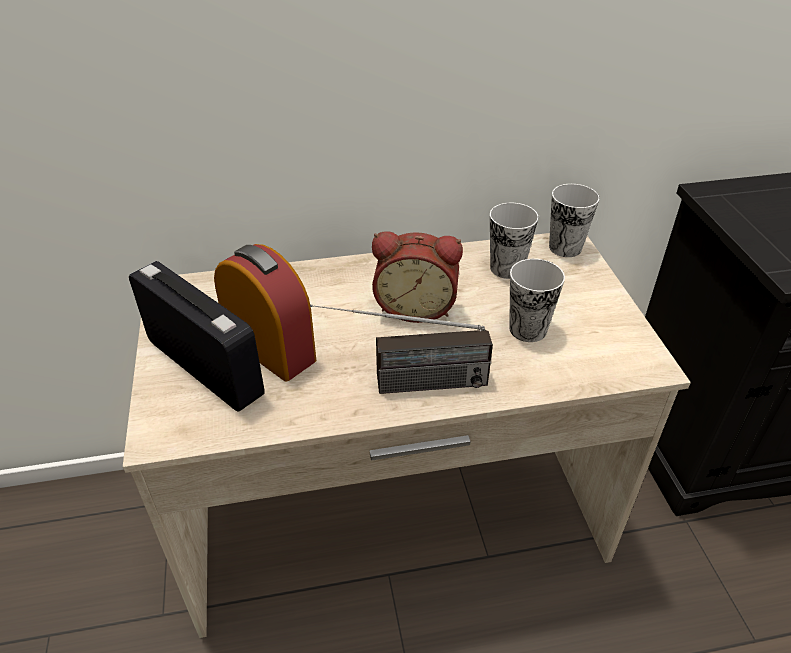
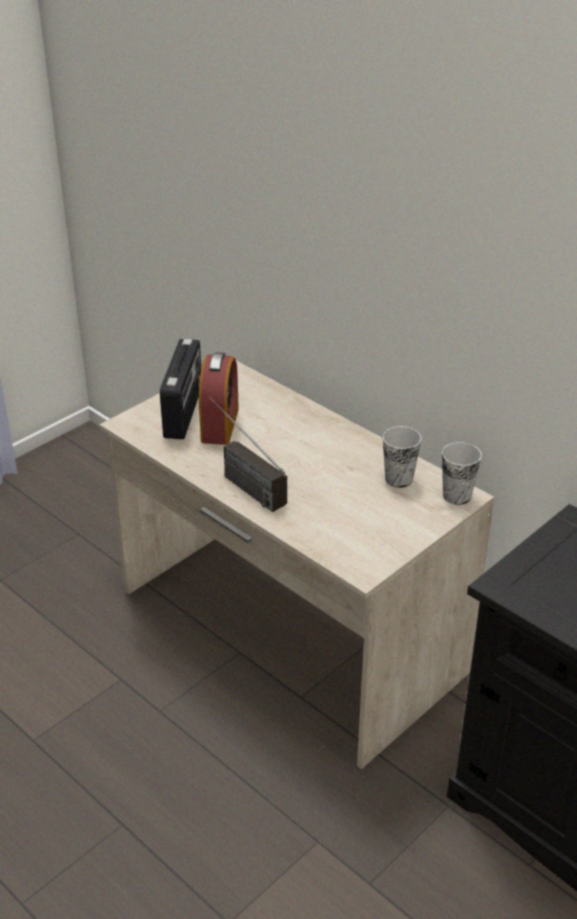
camera: 55 degrees right, 5 degrees down
(416, 307) = (314, 458): alarm clock -> none
(528, 329) = (342, 510): cup -> none

